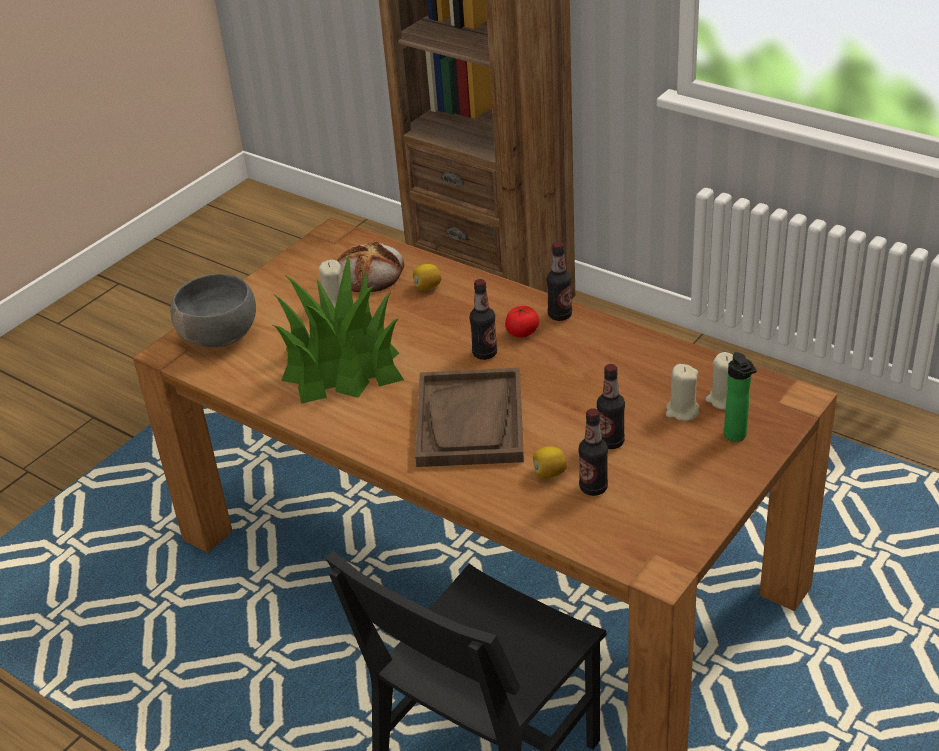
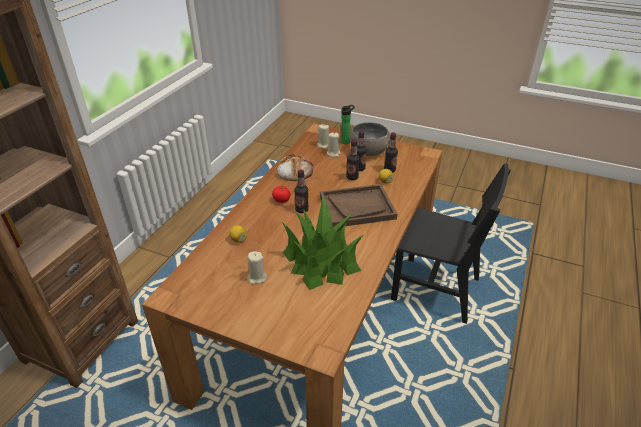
camera: 105 degrees left, 0 degrees up
(218, 335) = (300, 329): grey bowl -> grey bowl (368, 151)
(370, 273) = (221, 267): bread -> bread (294, 171)
(560, 315) = (265, 190): bottle -> bottle (352, 177)

